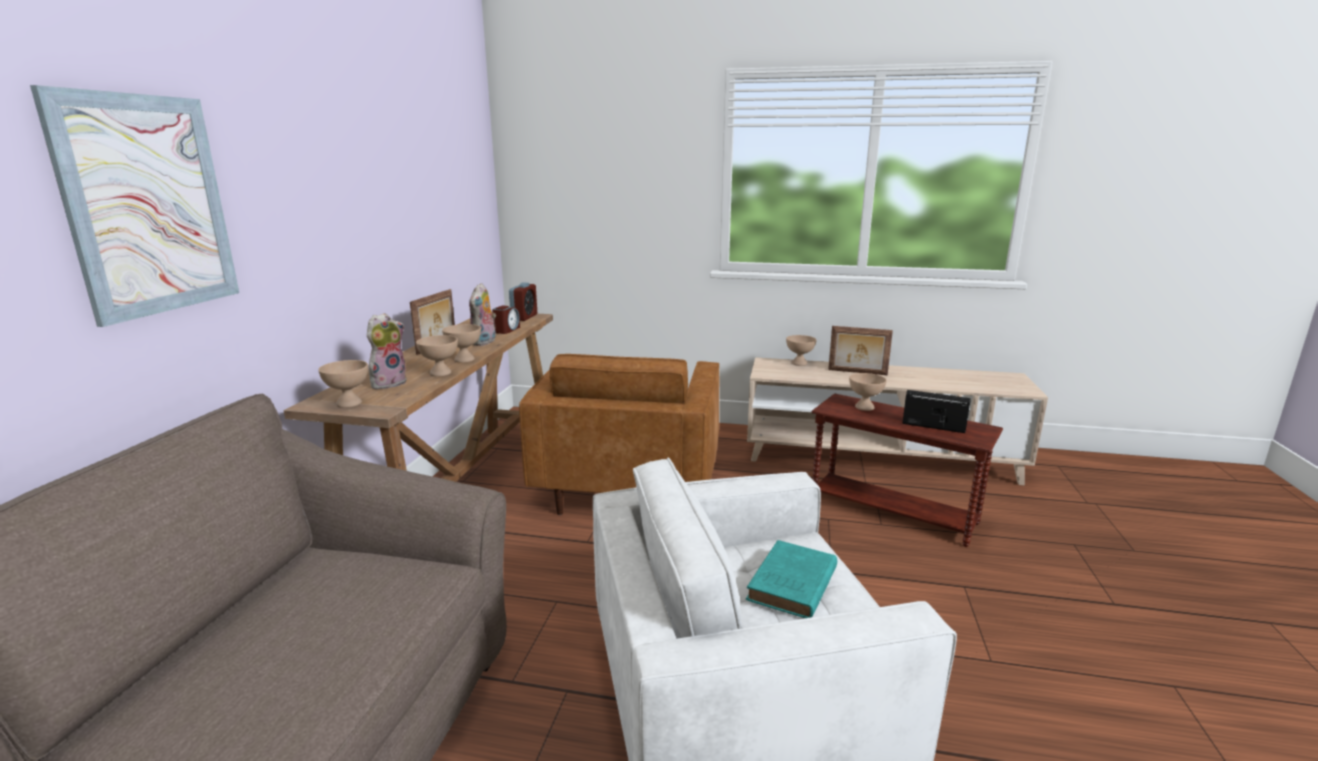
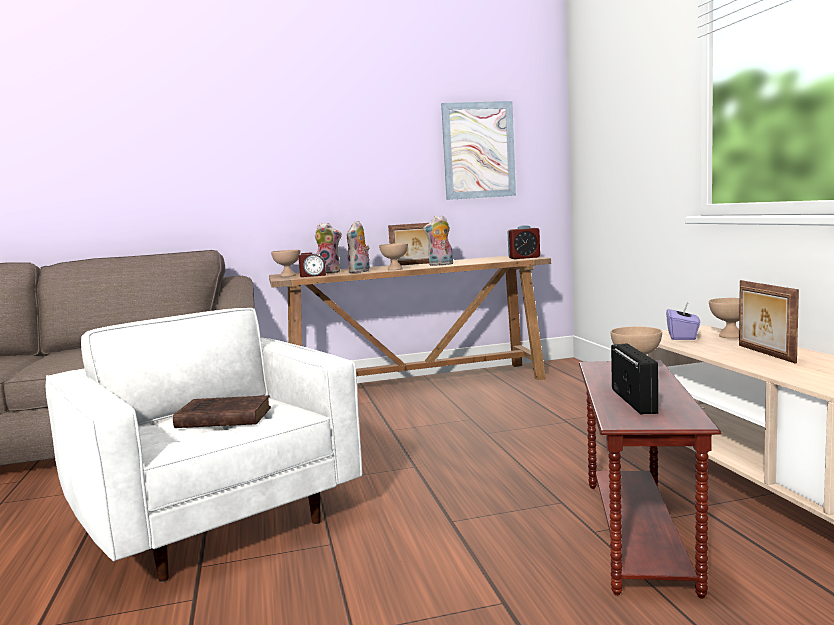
camera: 65 degrees right, 10 degrees down
(148, 205) = (201, 151): picture -> picture (478, 150)
(439, 373) = (360, 272): beige bowl -> plush toy
(506, 330) = (480, 261): alarm clock -> alarm clock (313, 275)
(628, 485) = (499, 418): brown armchair -> none
(783, 371) = (682, 336): none -> purple tissue box
(791, 585) = (221, 418): turquoise book -> brown book

